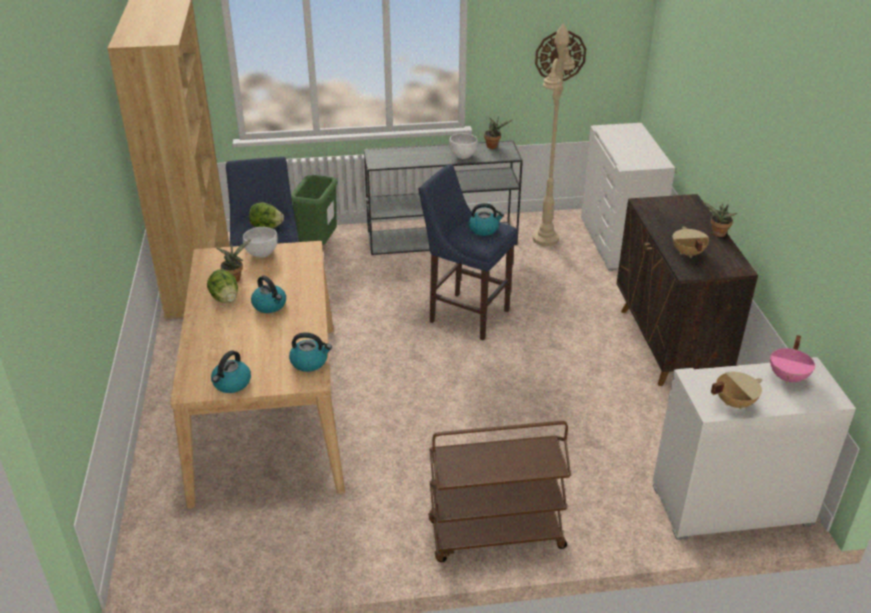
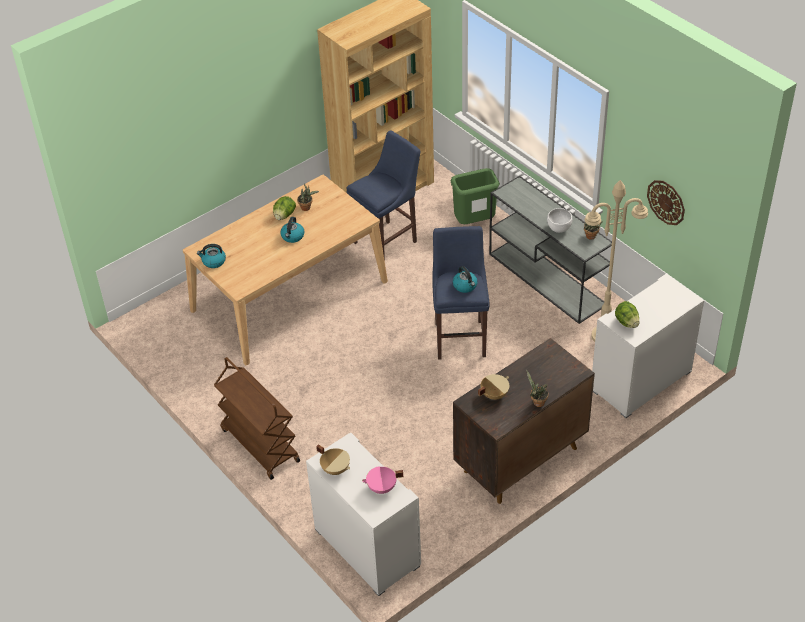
camera: 60 degrees right, 10 degrees up
(262, 253) = (342, 203): white bowl -> none
(266, 227) = (376, 188): lettuce -> lettuce (626, 322)
(310, 362) = (254, 280): kettle -> none

